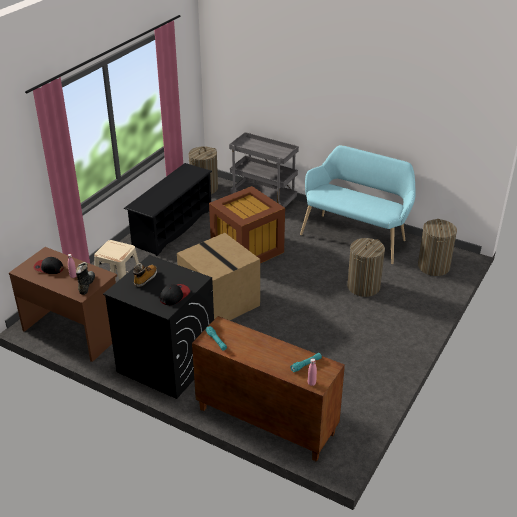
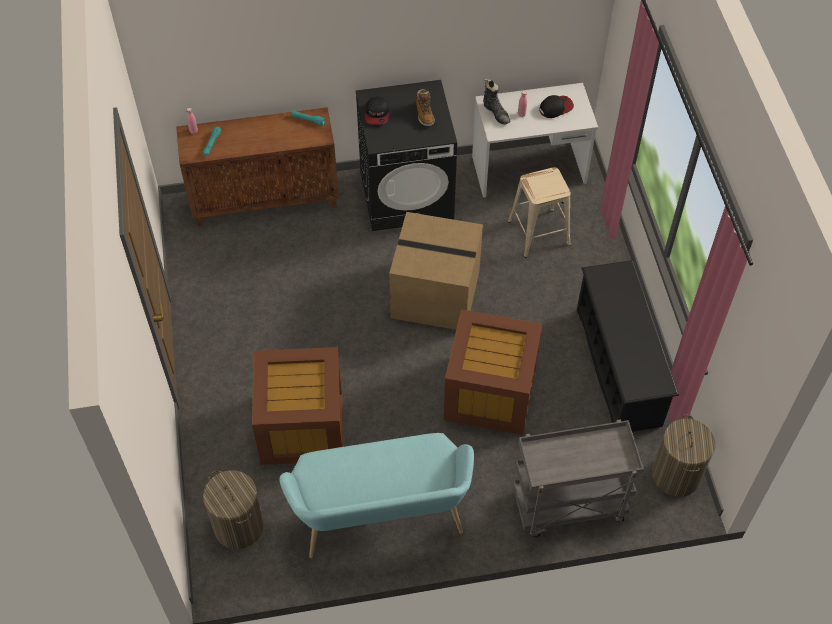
camera: 140 degrees right, 20 degrees up
(73, 331) = (529, 170): brown desk -> white desk
(363, 287) = (301, 425): laundry basket -> brown storage box

